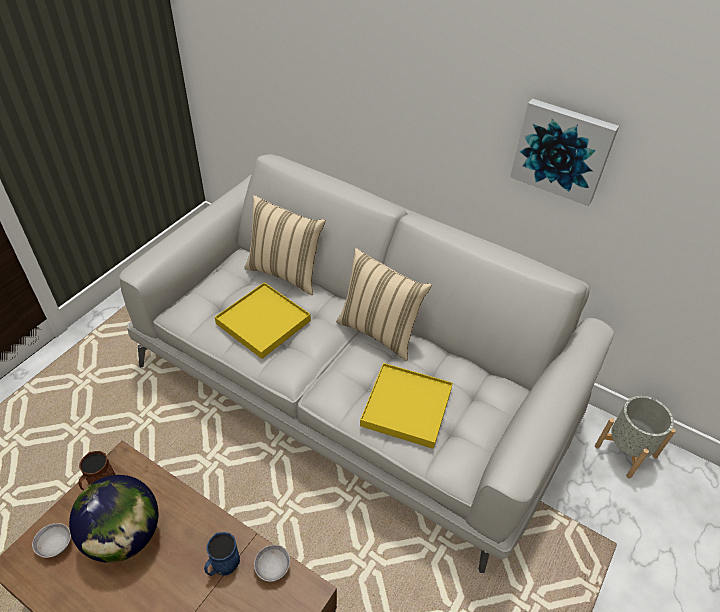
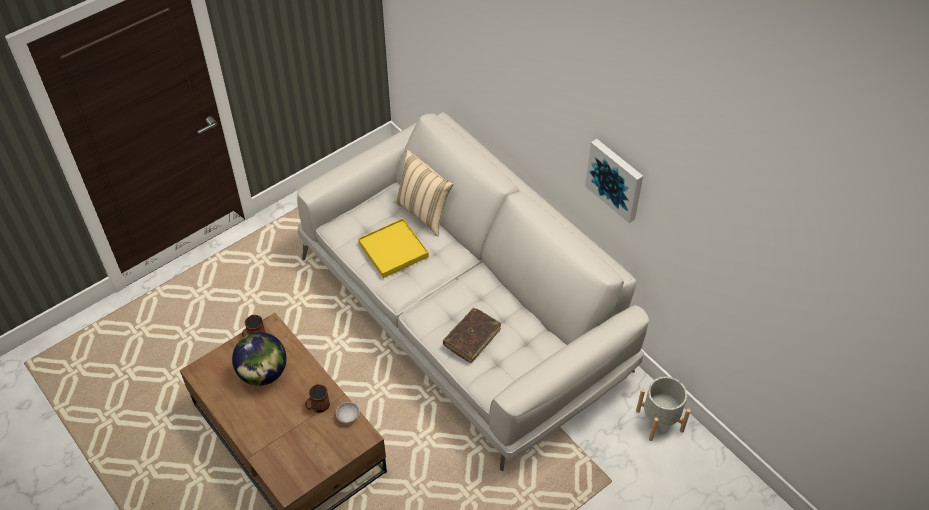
camera: 20 degrees right, 5 degrees up
(55, 545) = (221, 367): grey bowl -> none
(222, 565) = (318, 406): blue mug -> brown mug
(379, 331) = (478, 277): beige pillow -> none
(406, 407) = (472, 338): yellow tray -> brown book

